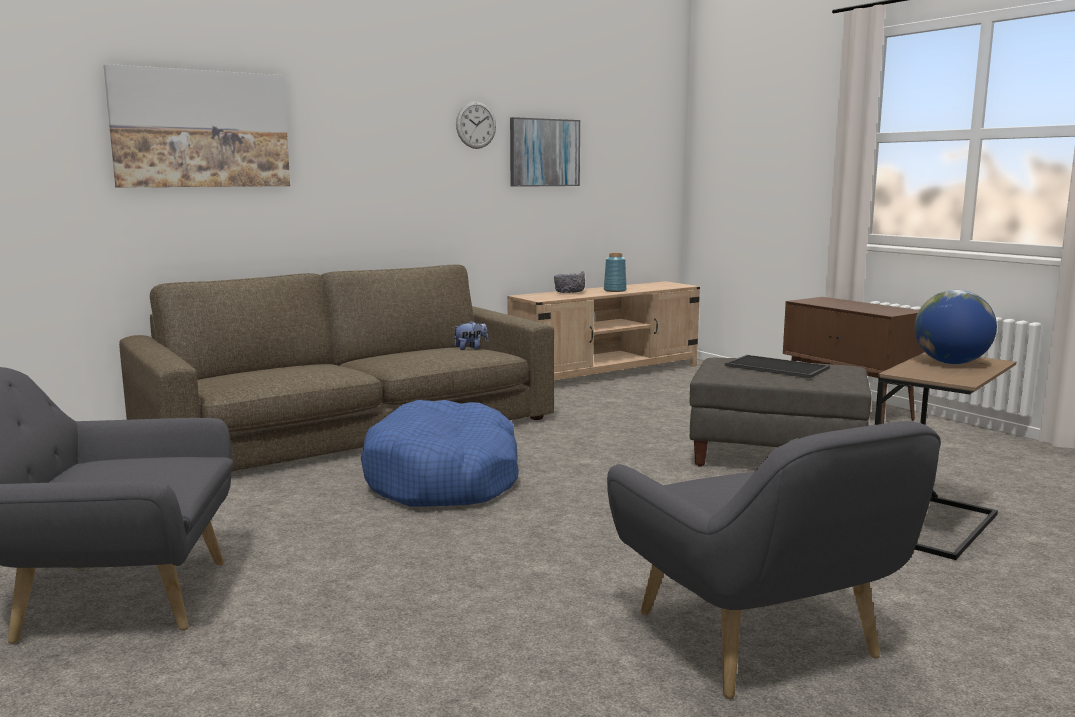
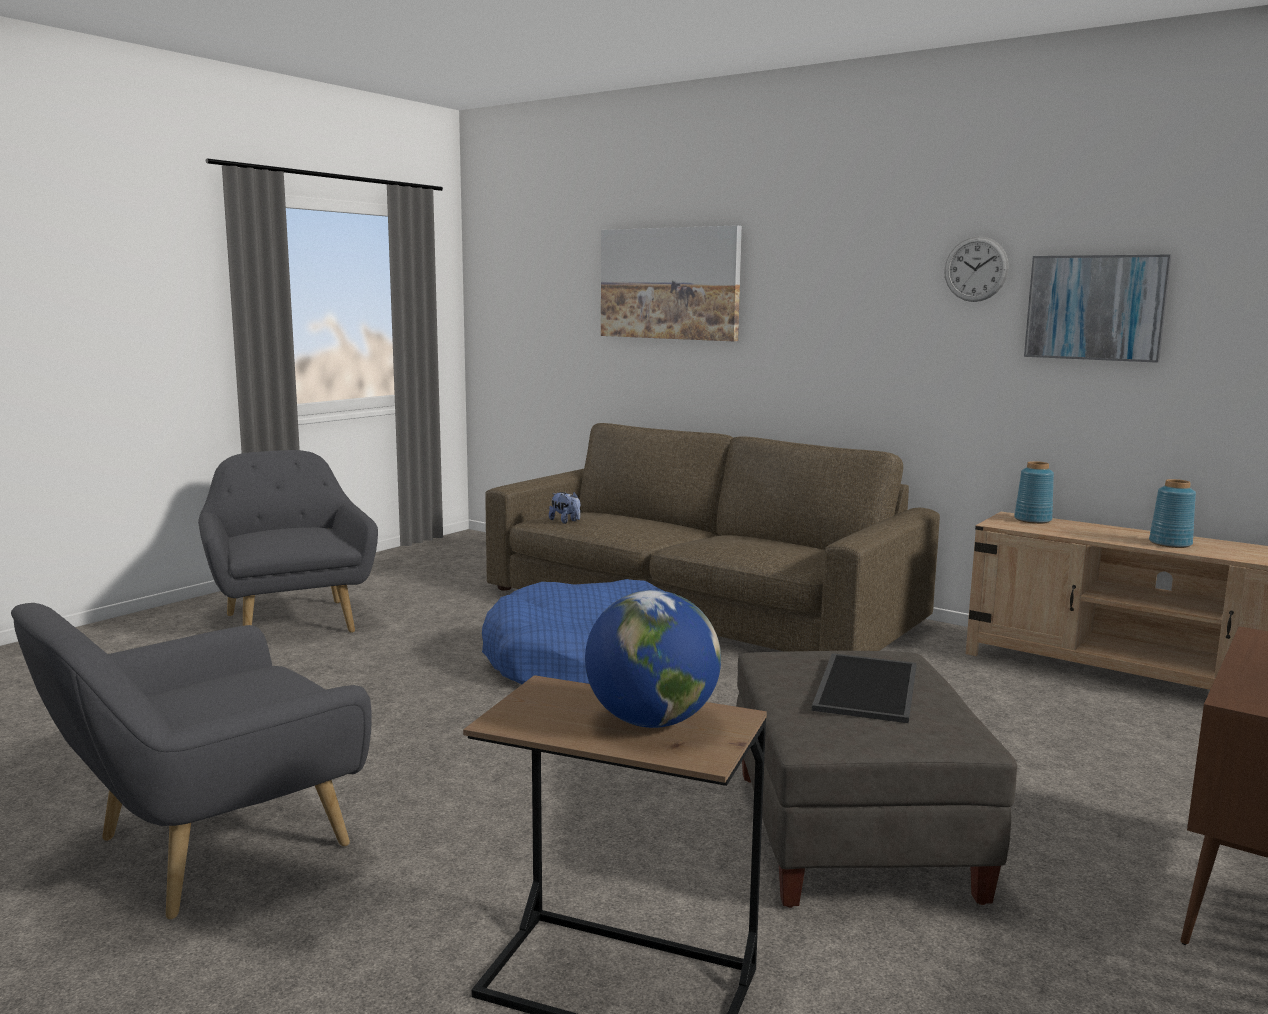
camera: 70 degrees right, 0 degrees up
(470, 348) = (802, 554): plush toy -> plush toy (566, 521)
(538, 295) = (1033, 520): none -> blue vase
(569, 292) = (1091, 528): grey bowl -> none

